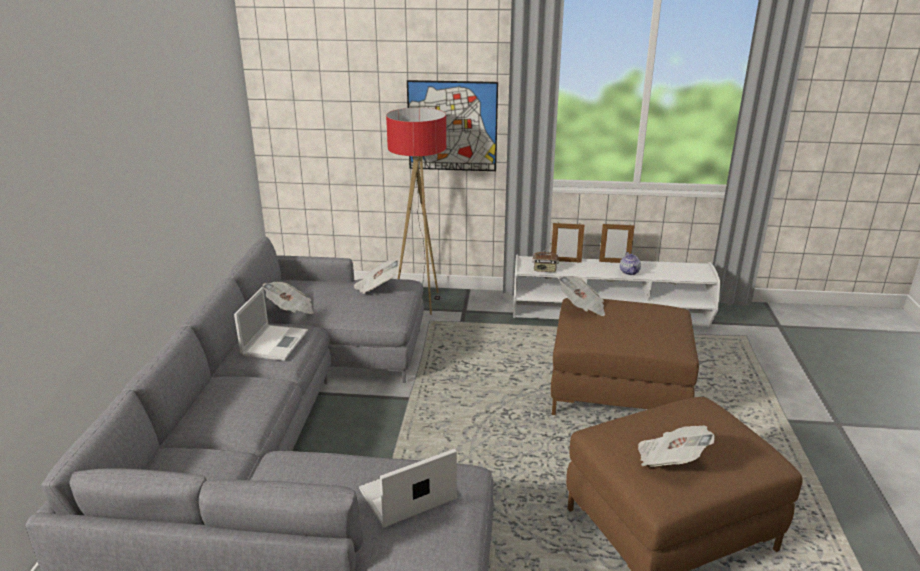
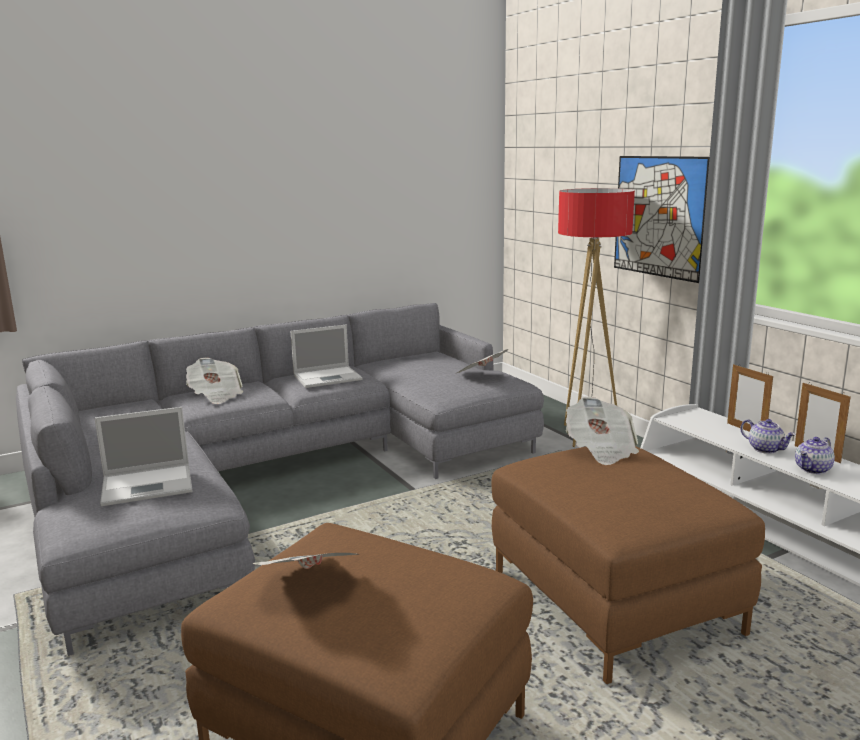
camera: 55 degrees right, 10 degrees down
(291, 309) = (388, 365): newspaper -> newspaper (216, 395)
(406, 496) = (149, 485): laptop -> laptop turned 135 degrees clockwise
(545, 270) = (695, 427): radio -> none
(594, 269) = (765, 449): none -> teapot

